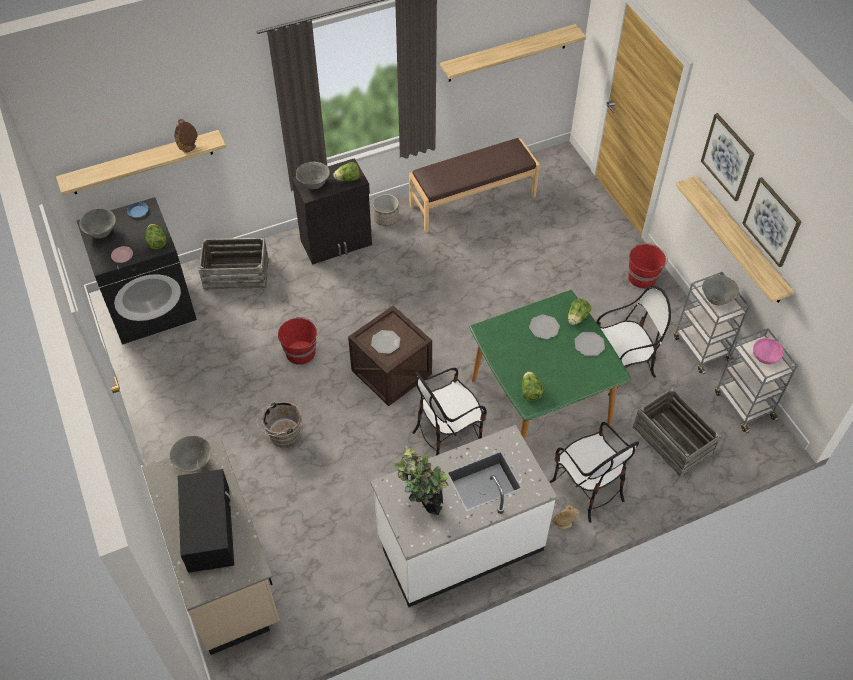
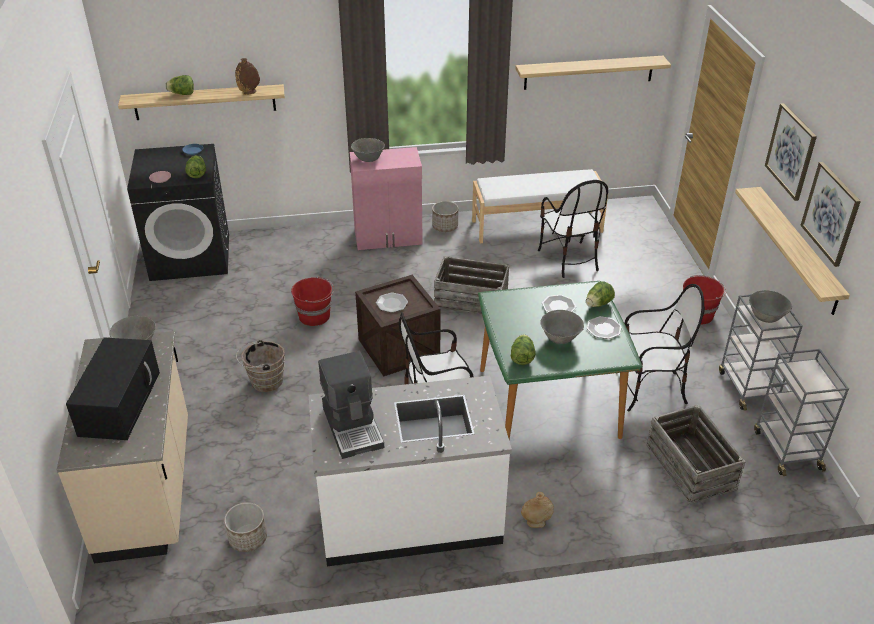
camera: 15 degrees right, 15 degrees down
(101, 232) = (152, 160): grey bowl -> grey bowl (560, 338)
(236, 273) = (282, 245): crate -> crate (471, 299)
(332, 598) = (247, 538): none -> planter
(337, 243) = (388, 238): black cabinet -> pink cabinet
(348, 179) = (402, 160): lettuce -> lettuce (182, 94)
(421, 505) = (353, 426): potted plant -> coffee machine
(472, 200) = (536, 226): brown bench -> white bench
(587, 489) = (574, 494): chair -> chair (568, 259)
(765, 356) = (812, 378): pink bowl -> none

